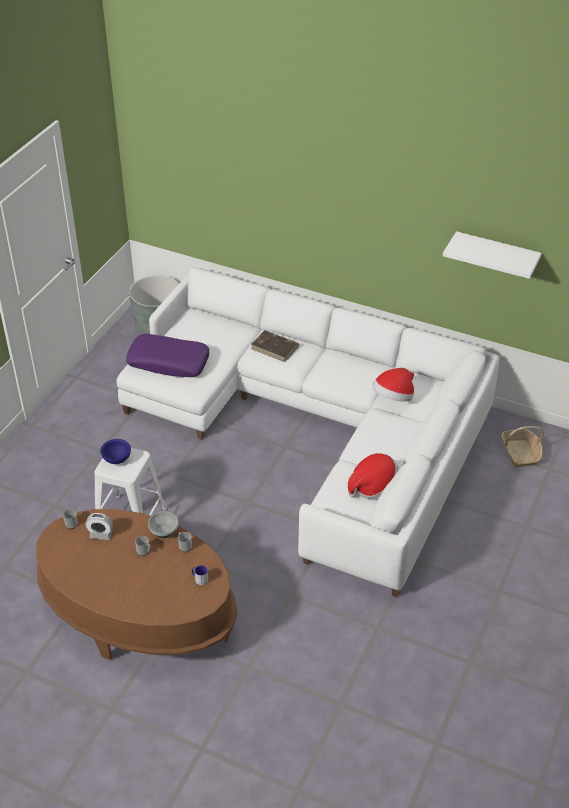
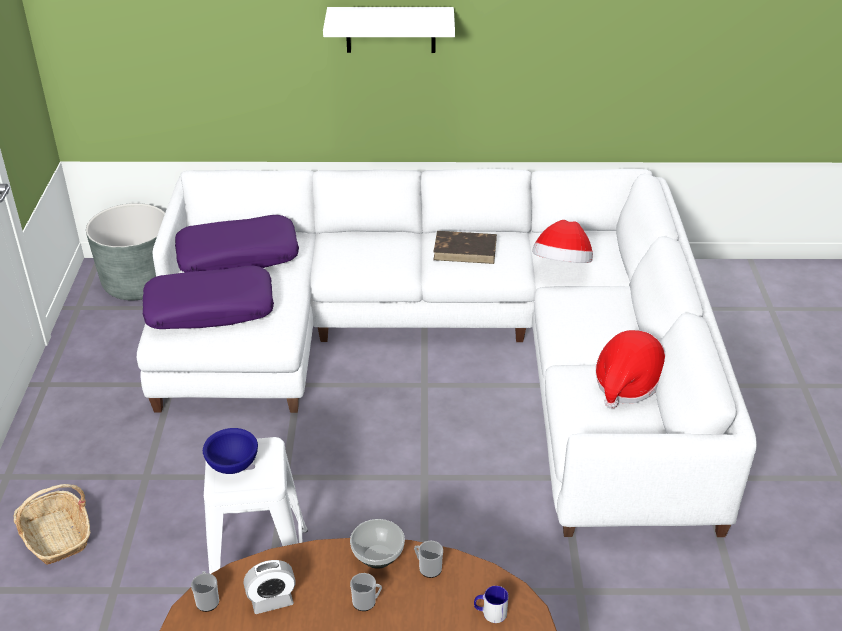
camera: 25 degrees left, 5 degrees down
(204, 331) = (238, 256): none -> purple pillow
(275, 348) = (356, 249): brown book -> brown book (465, 250)
(496, 255) = (653, 26): white shelf -> white shelf (390, 29)
(520, 453) = (724, 301): basket -> basket (56, 536)

